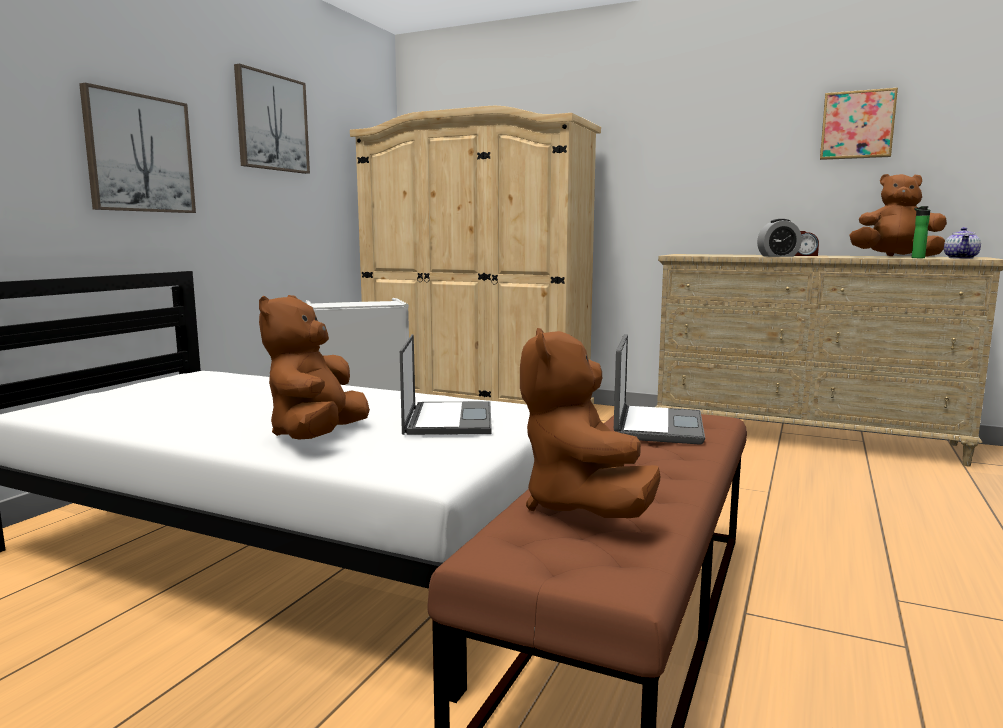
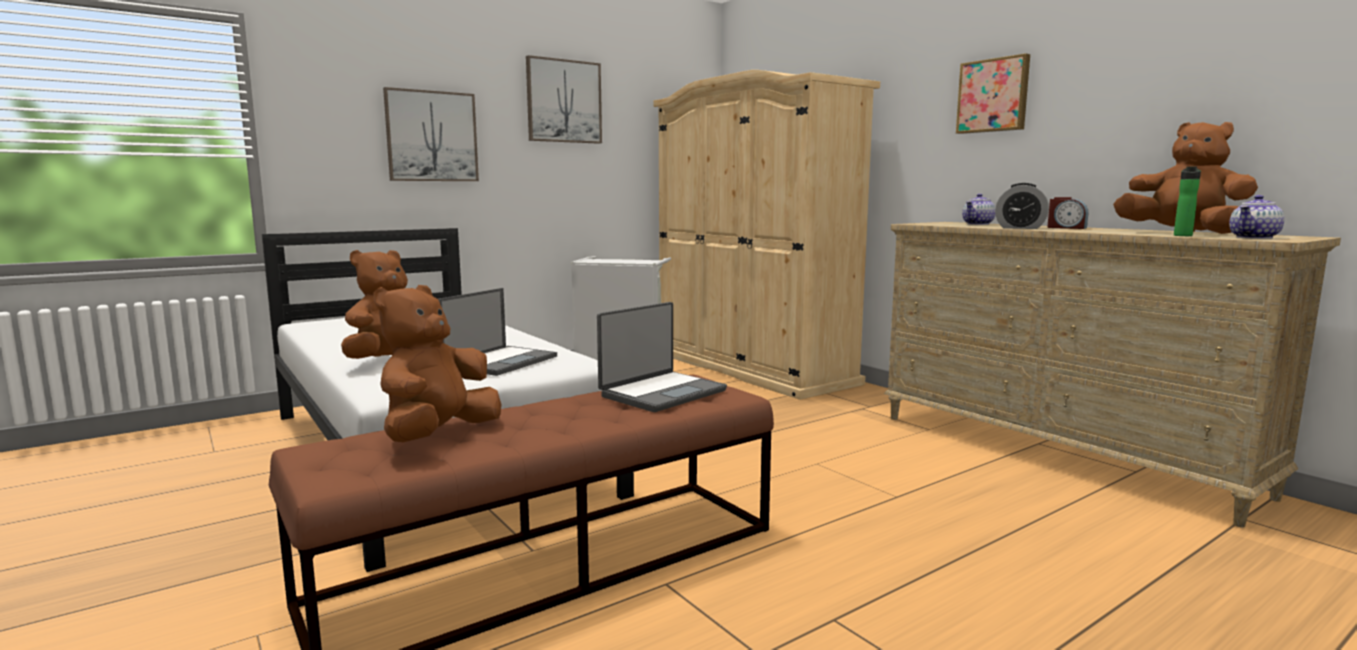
camera: 30 degrees right, 0 degrees up
(719, 254) = (978, 224): none -> teapot
(857, 125) = (1163, 59): picture -> picture (993, 95)

